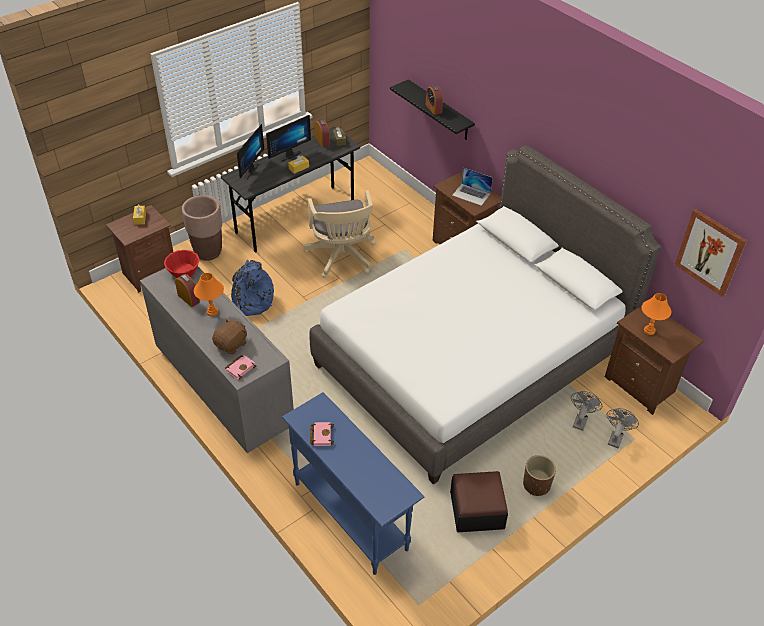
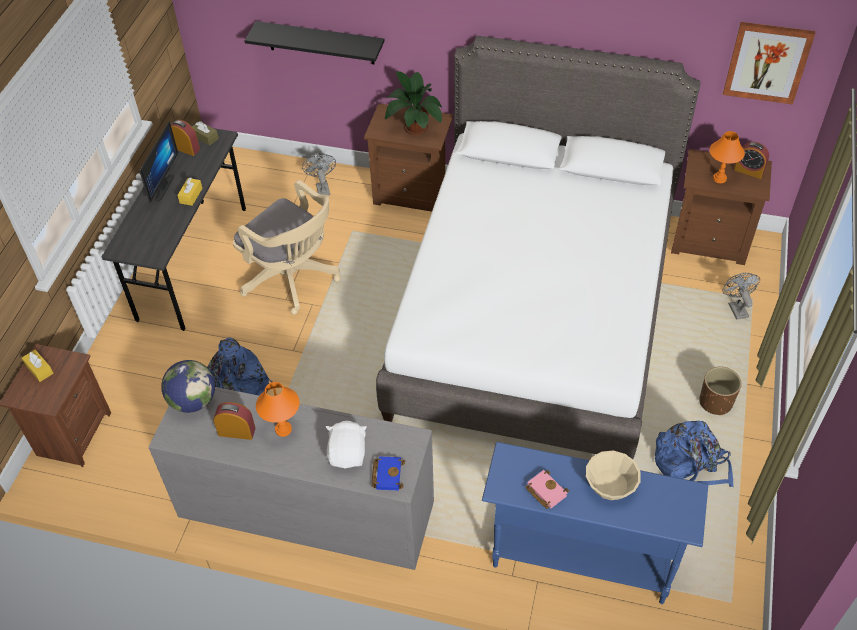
camera: 35 degrees left, 5 degrees up
(183, 270) = (193, 401): red bowl -> globe
(208, 252) = (124, 364): brown planter -> none
(231, 344) = (348, 454): brown plush toy -> white plush toy
(240, 367) = (387, 474): pink book -> blue book
(248, 170) = (130, 231): monitor -> none
(363, 456) = (610, 484): none -> beige bowl
(433, 108) = (322, 43): alarm clock -> alarm clock (749, 171)
(471, 194) = (414, 126): laptop -> potted plant
(477, 510) = (689, 465): ottoman -> blue backpack
(580, 420) = (691, 310): grey fan -> grey fan (322, 187)

